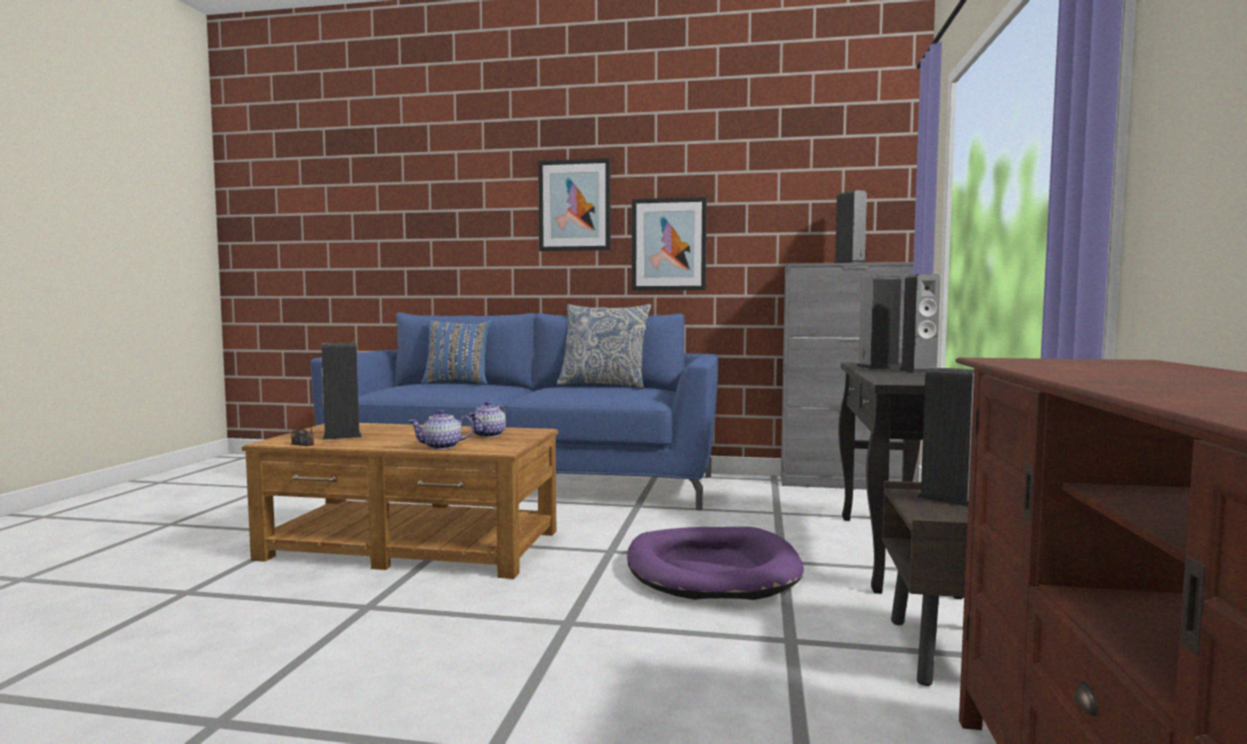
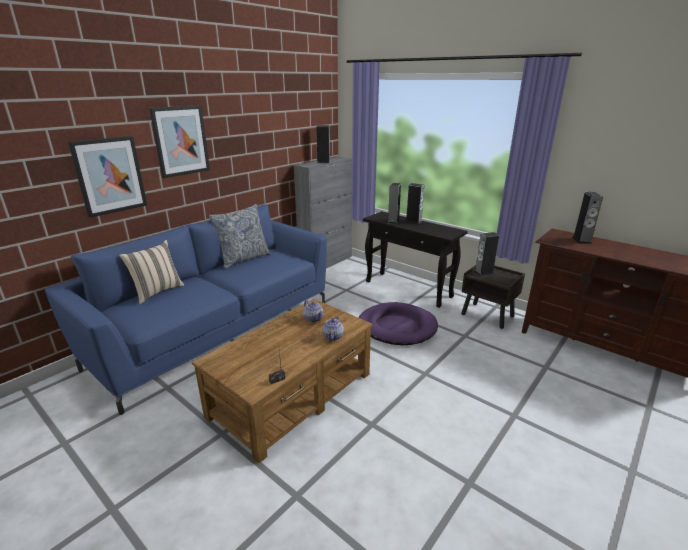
camera: 60 degrees left, 20 degrees up
(342, 436) = (262, 363): speaker -> speaker (581, 240)
(458, 383) = (157, 292): blue pillow -> beige pillow
(669, 244) = (240, 161): picture -> picture (110, 176)

